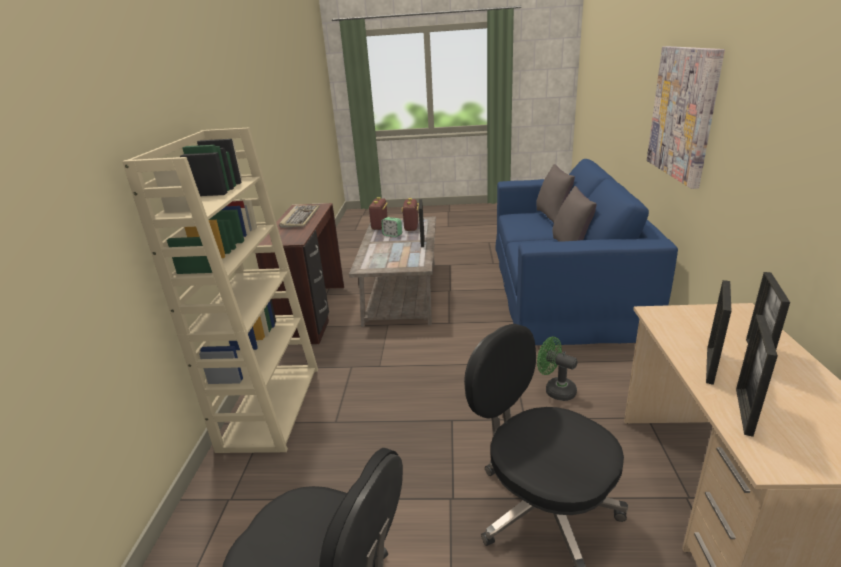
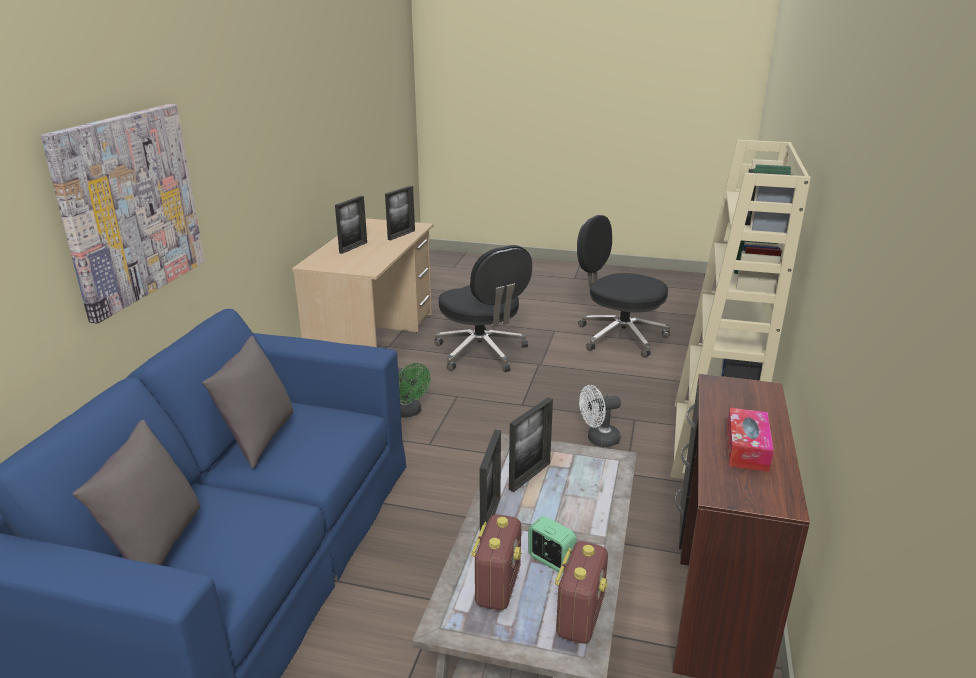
camera: 170 degrees left, 0 degrees up
(300, 218) = (746, 448): keyboard -> tissue box
(372, 392) = (598, 440): none -> white fan
(710, 365) = (386, 247): picture frame -> picture frame (529, 476)

